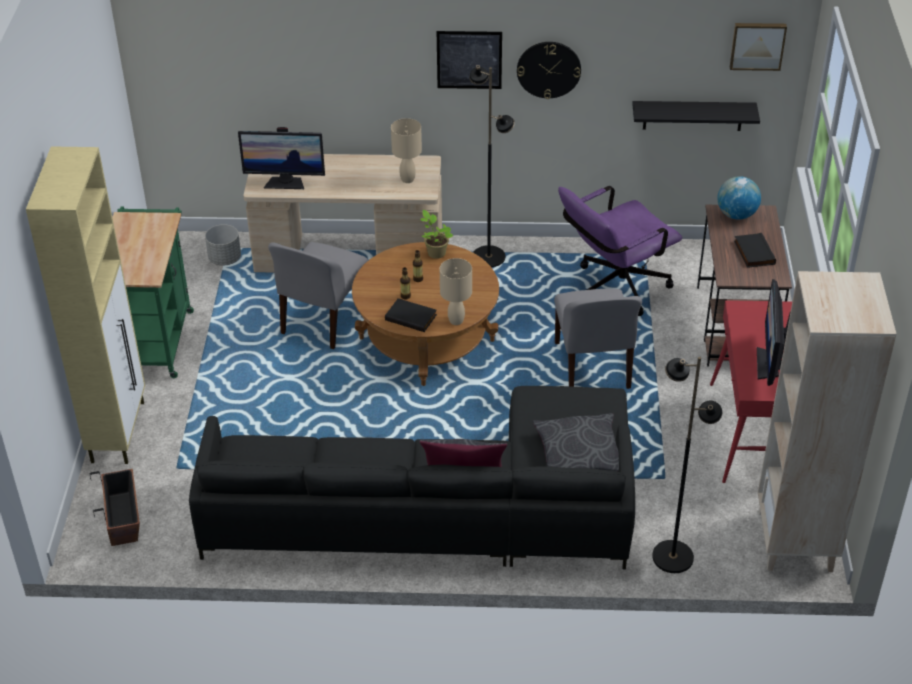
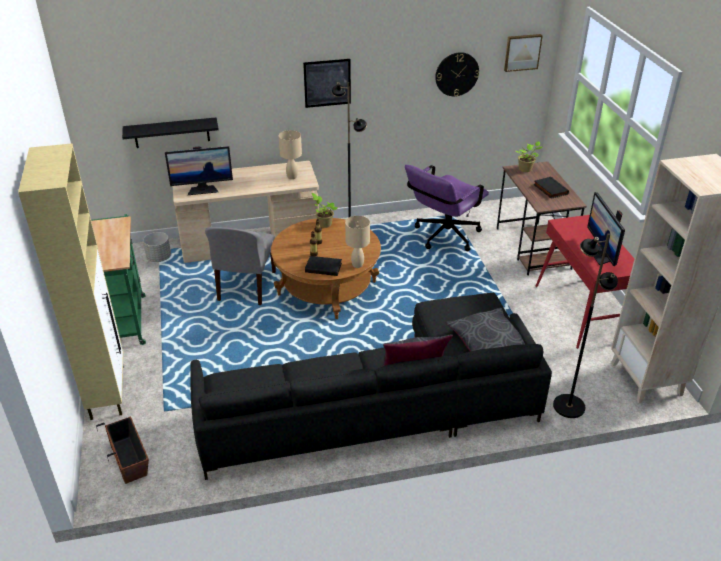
camera: 15 degrees left, 5 degrees down
(548, 69) = (383, 85): wall clock -> wall clock (457, 74)
(592, 367) = (451, 288): grey chair -> none
(693, 115) = (480, 110): black shelf -> black shelf (171, 133)
(736, 215) = (526, 169): globe -> potted plant

